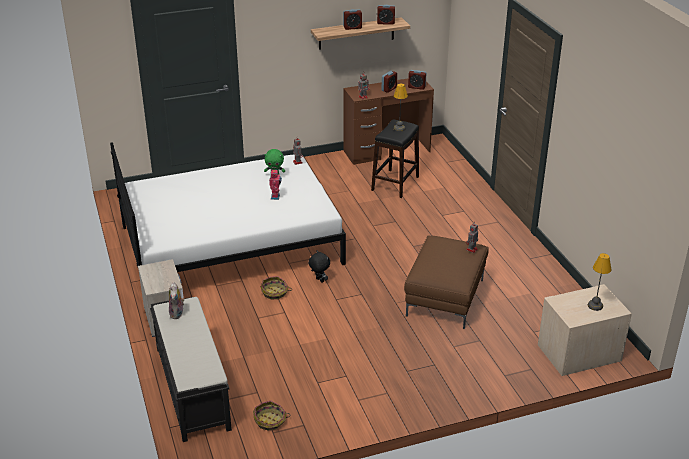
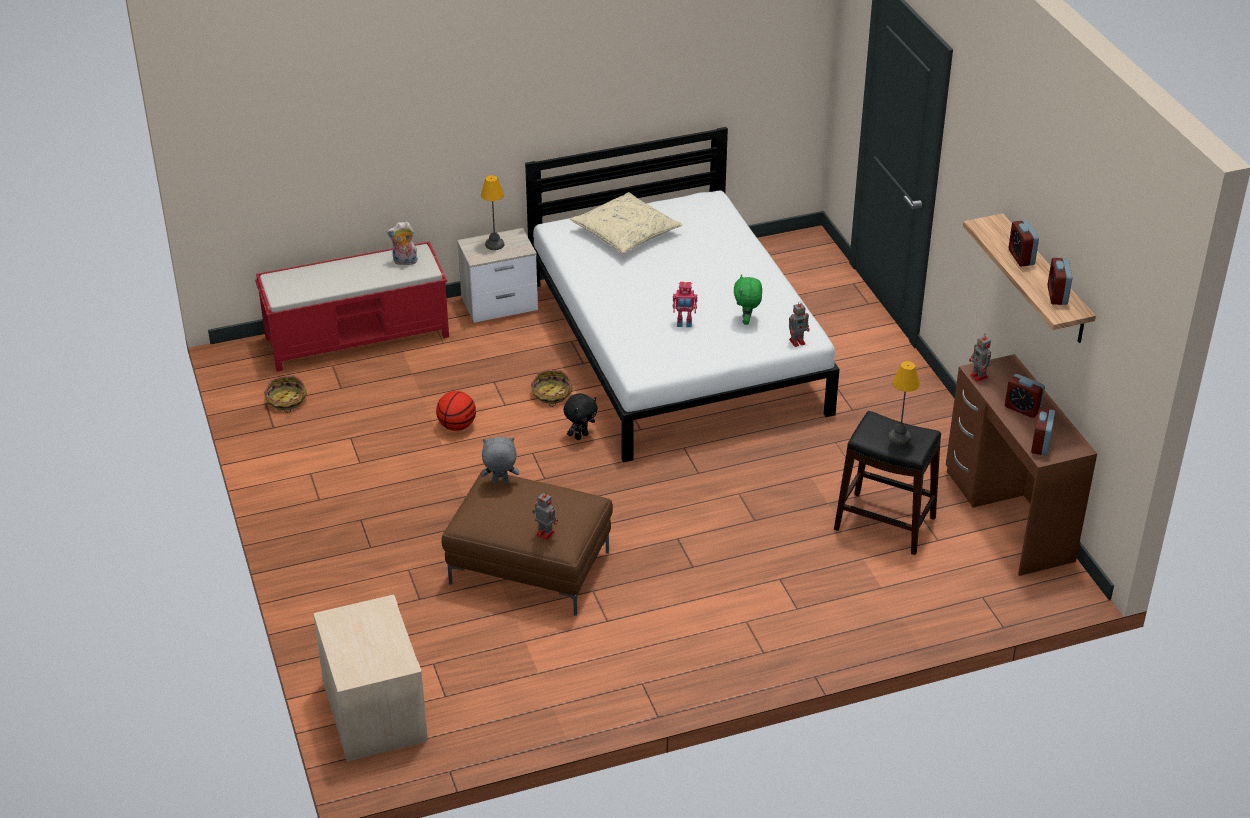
camera: 90 degrees right, 5 degrees up
(167, 217) = (625, 232): none -> beige pillow
(192, 387) = (358, 337): black bench -> red bench
(306, 332) = (457, 426): none -> basketball
(426, 268) = (500, 483): none -> grey plush toy
(595, 306) = (362, 650): table lamp -> table lamp (494, 245)

